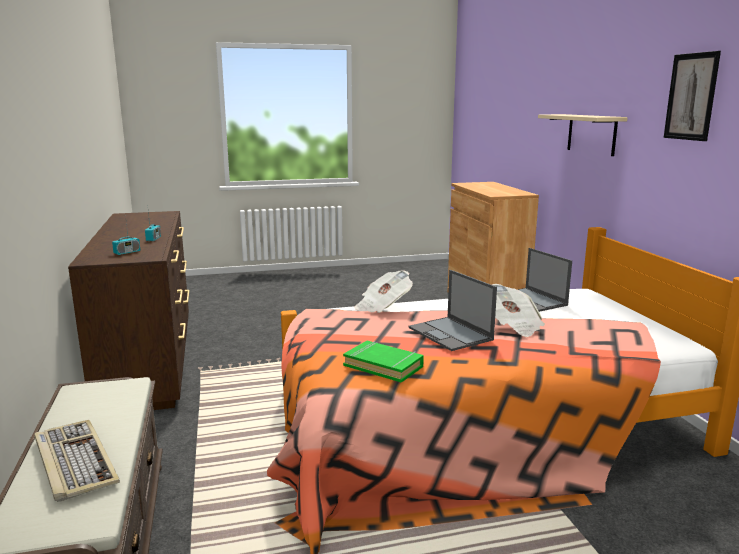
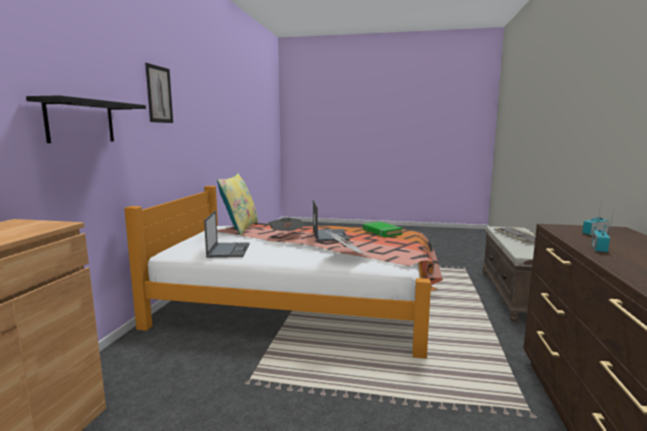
camera: 155 degrees left, 5 degrees down
(591, 134) = (80, 122): beige shelf -> black shelf
(625, 334) = (240, 228): none -> yellow pillow

